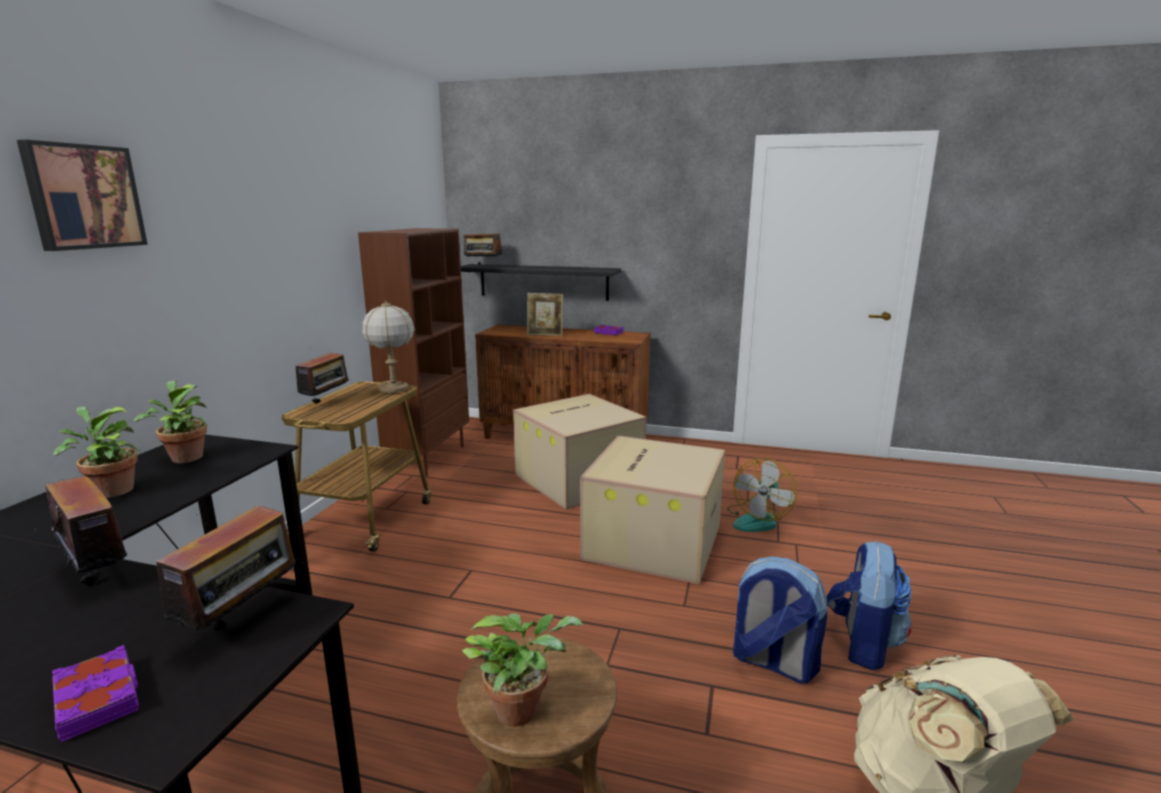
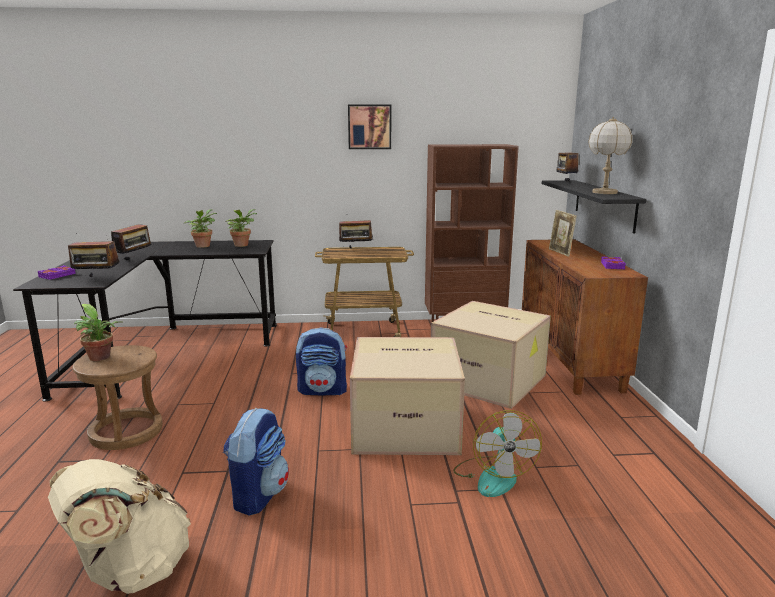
camera: 70 degrees right, 0 degrees up
(83, 197) = (239, 120): picture -> picture (369, 127)
(394, 389) = (394, 254): table lamp -> table lamp (605, 192)
(758, 520) = (493, 476): fan -> fan turned 105 degrees counterclockwise
(862, 643) = (297, 543): backpack -> backpack (323, 390)

